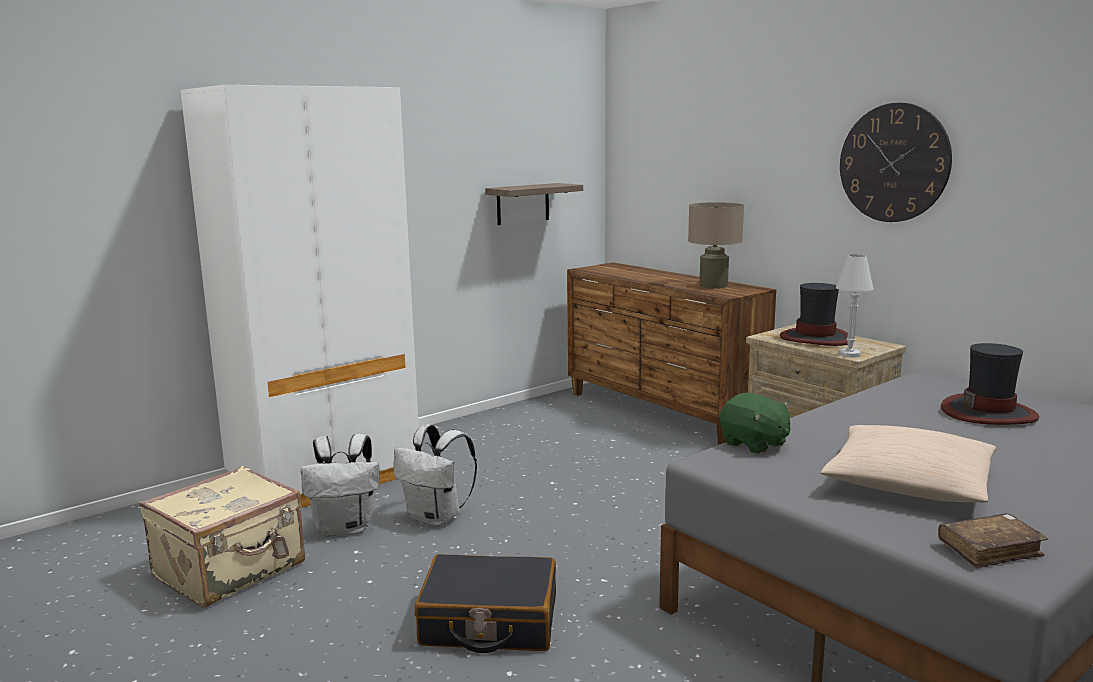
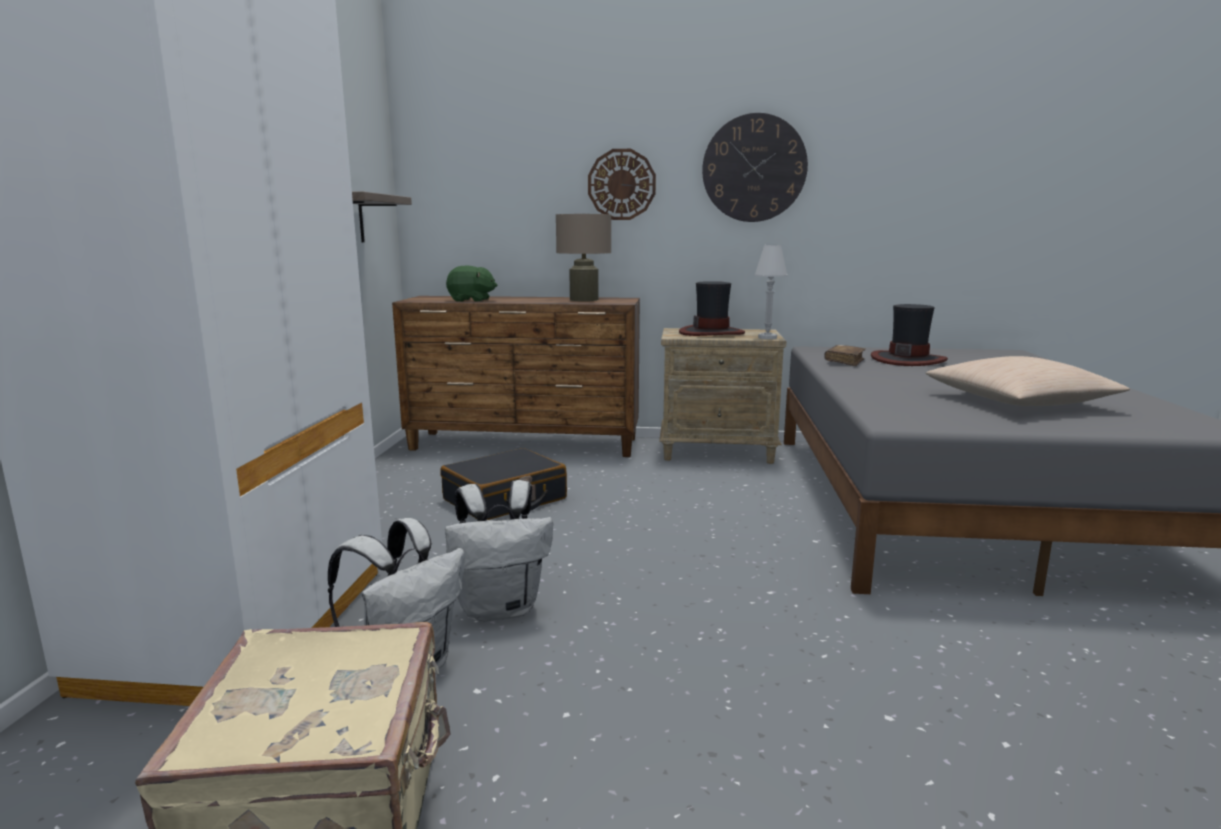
camera: 45 degrees left, 0 degrees up
(489, 621) = (770, 681): black suitcase -> black suitcase (505, 500)
(754, 444) = (873, 404): green plush toy -> green plush toy (471, 300)
(768, 174) = (621, 184): none -> wall clock
(989, 550) = (1167, 422): brown book -> brown book (844, 361)

